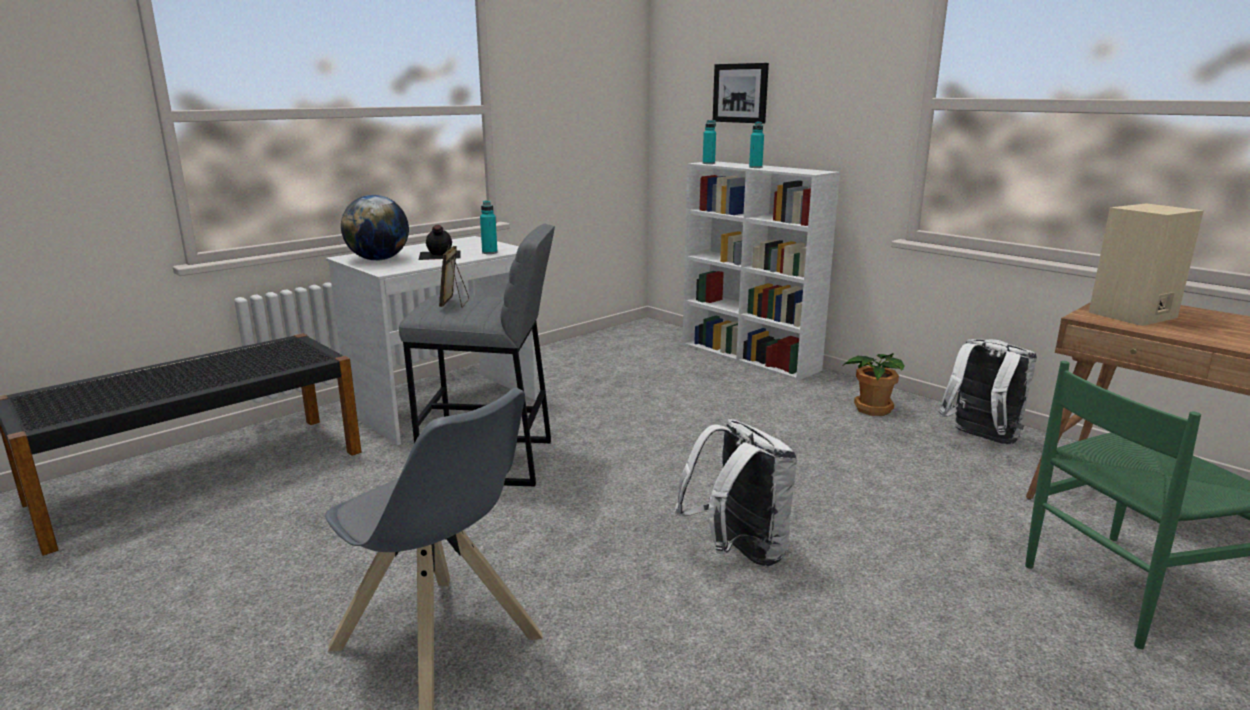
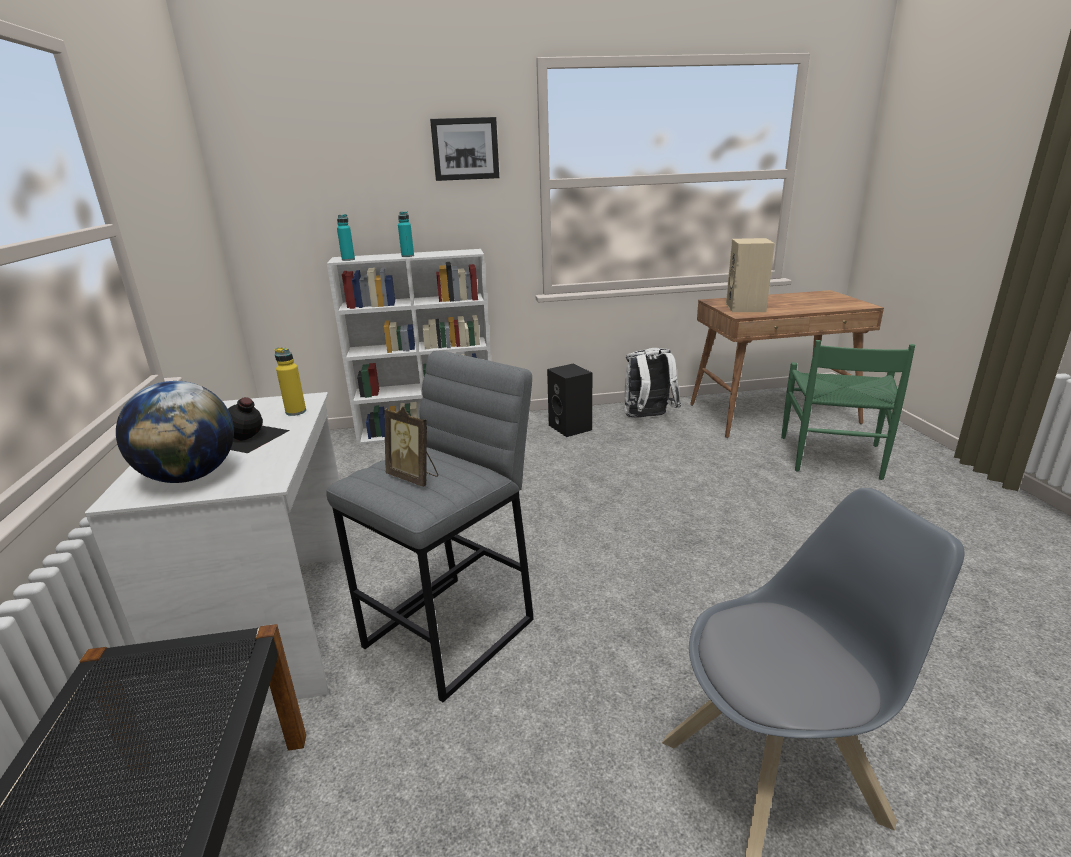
camera: 55 degrees left, 5 degrees up
(489, 252) = (296, 412): turquoise bottle -> yellow bottle
(738, 552) = (721, 556): white backpack -> none
(741, 93) = (349, 184): picture -> picture (465, 149)
(872, 409) = (571, 428): potted plant -> black speaker

